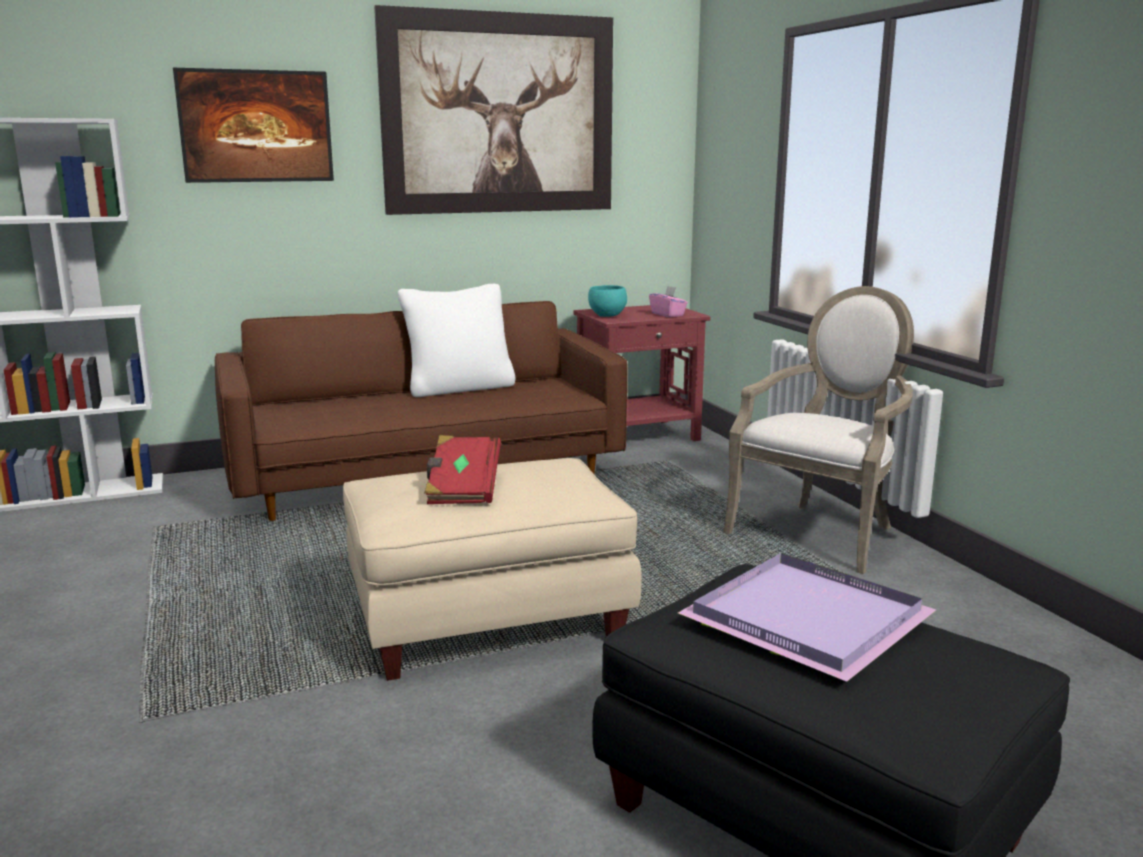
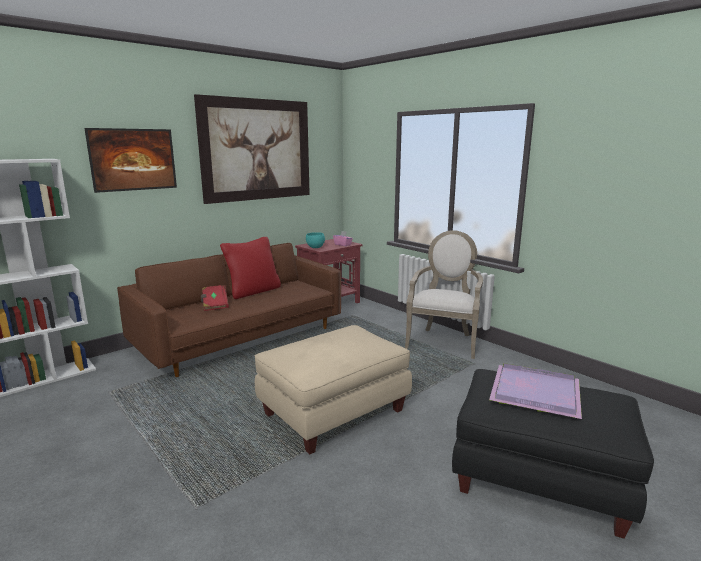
camera: 20 degrees left, 0 degrees up
(459, 388) = (253, 291): white pillow -> red pillow
(462, 489) = (326, 350): red book -> red book (214, 304)

